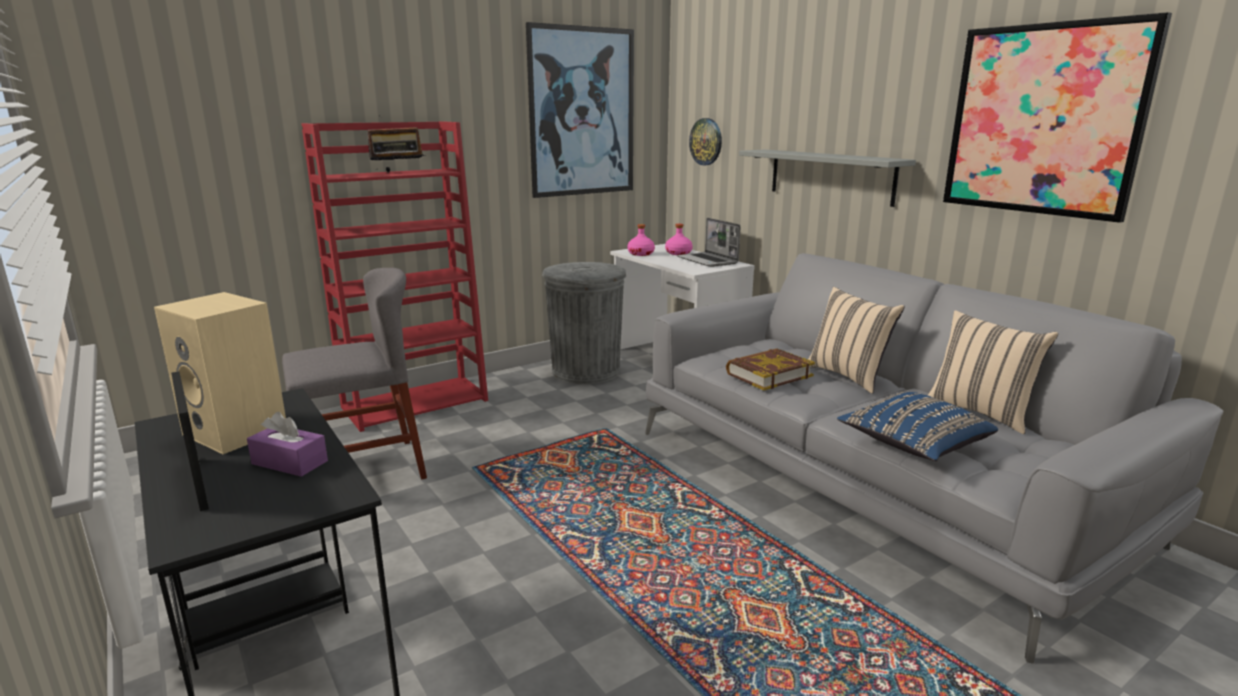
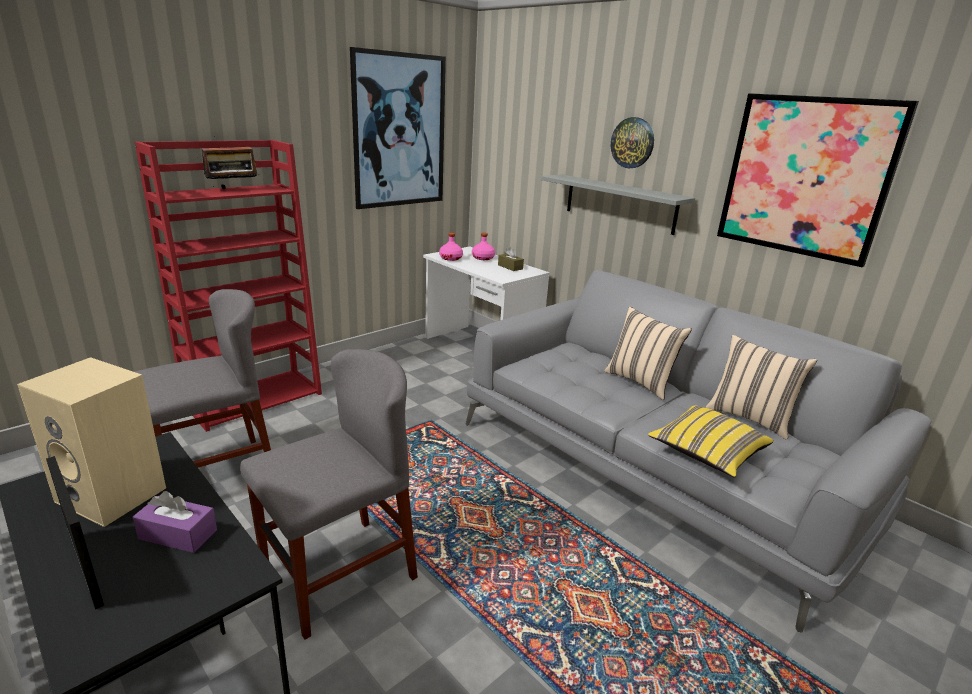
camera: 10 degrees left, 5 degrees up
(476, 568) = (339, 574): none -> grey chair
(586, 371) = (404, 361): grey trash can -> none
(706, 141) = (508, 161): wall clock -> wall clock (632, 143)
(708, 261) = (510, 267): laptop -> brown tissue box
(768, 374) = (577, 382): book -> none
(913, 445) = (706, 454): blue pillow -> yellow pillow

